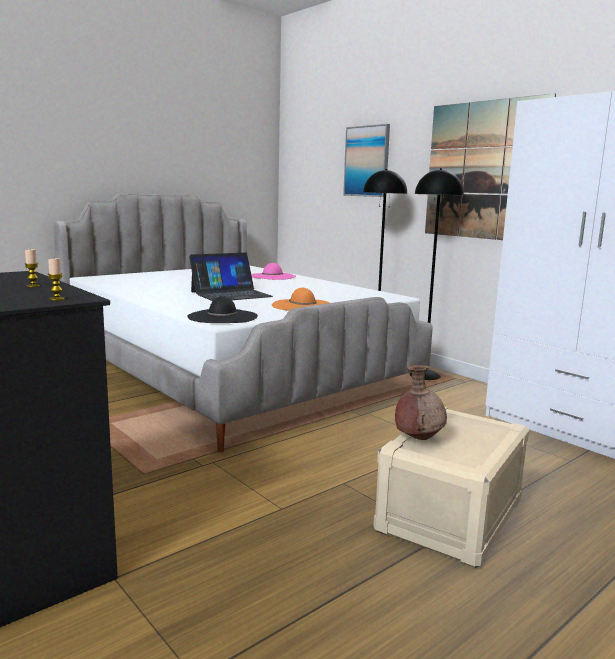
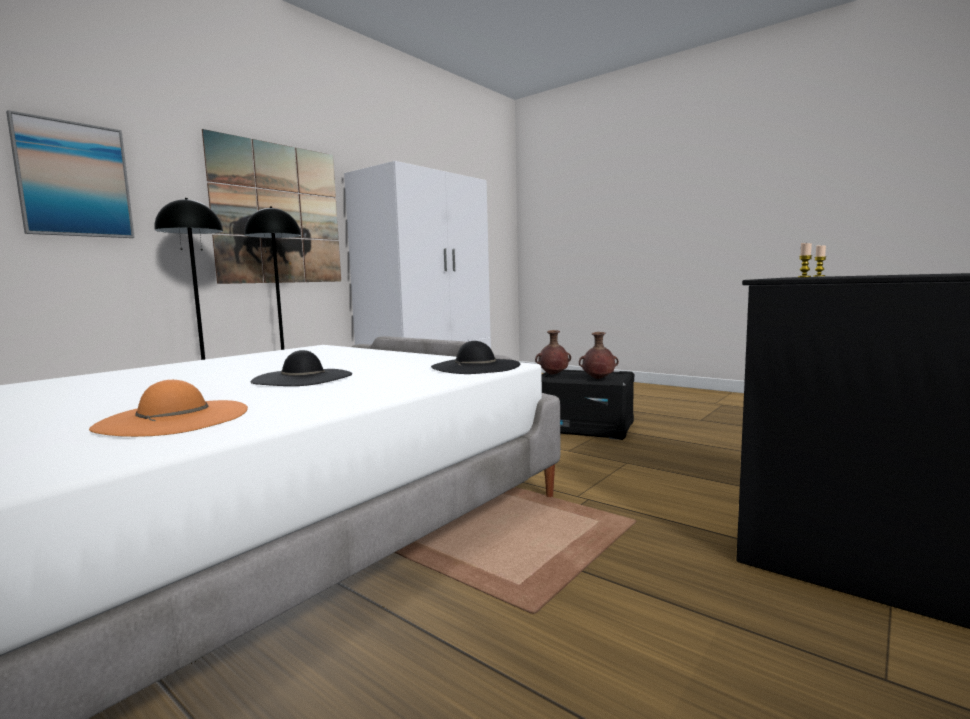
camera: 100 degrees left, 5 degrees down
(231, 294) = (302, 378): laptop -> black hat
(272, 276) = (91, 381): pink hat -> none
(303, 306) = (387, 357): orange hat -> orange hat (173, 418)
(450, 517) = (584, 427): beige storage box -> black storage box
(464, 419) = (553, 374): none -> brown vase

